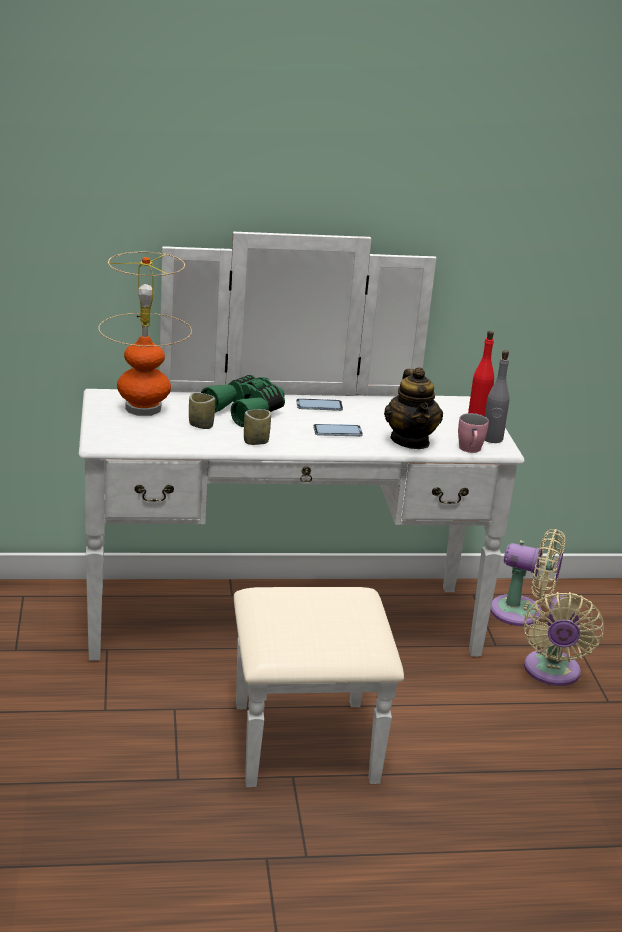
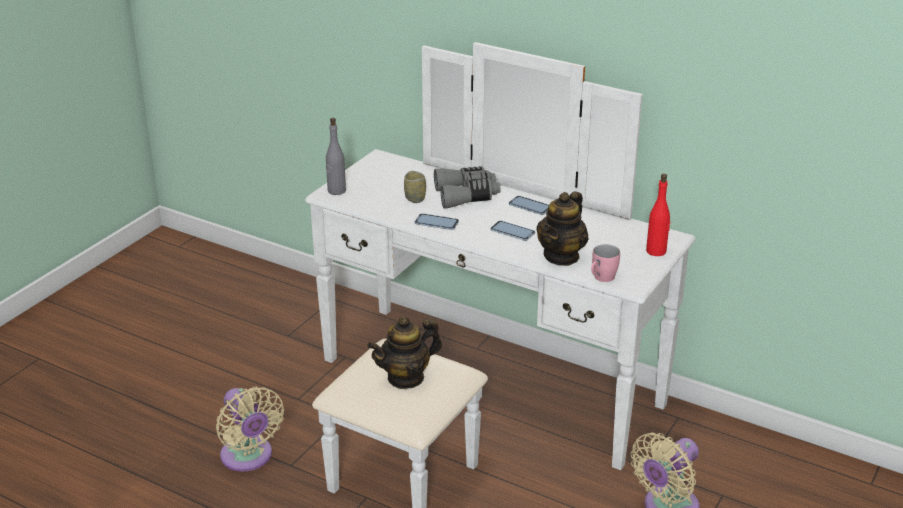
camera: 40 degrees right, 5 degrees up
(142, 408) = (392, 174): table lamp -> none
(247, 410) = (467, 195): green binoculars -> grey binoculars
(256, 442) = (436, 223): cup -> phone
(322, 615) = (406, 377): none -> teapot
(492, 439) = (637, 274): grey bottle -> grey bottle (336, 191)
(522, 613) = (704, 449): beige fan -> beige fan (248, 458)

